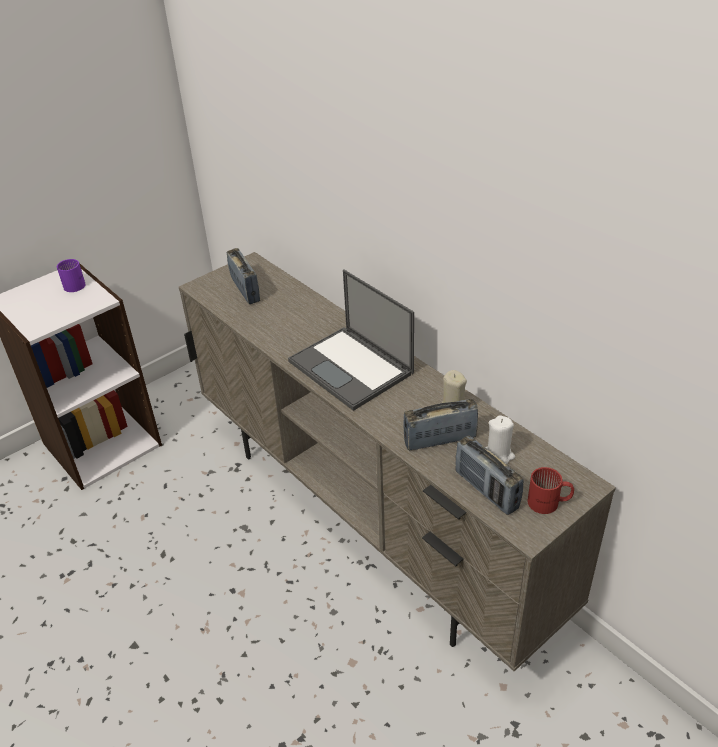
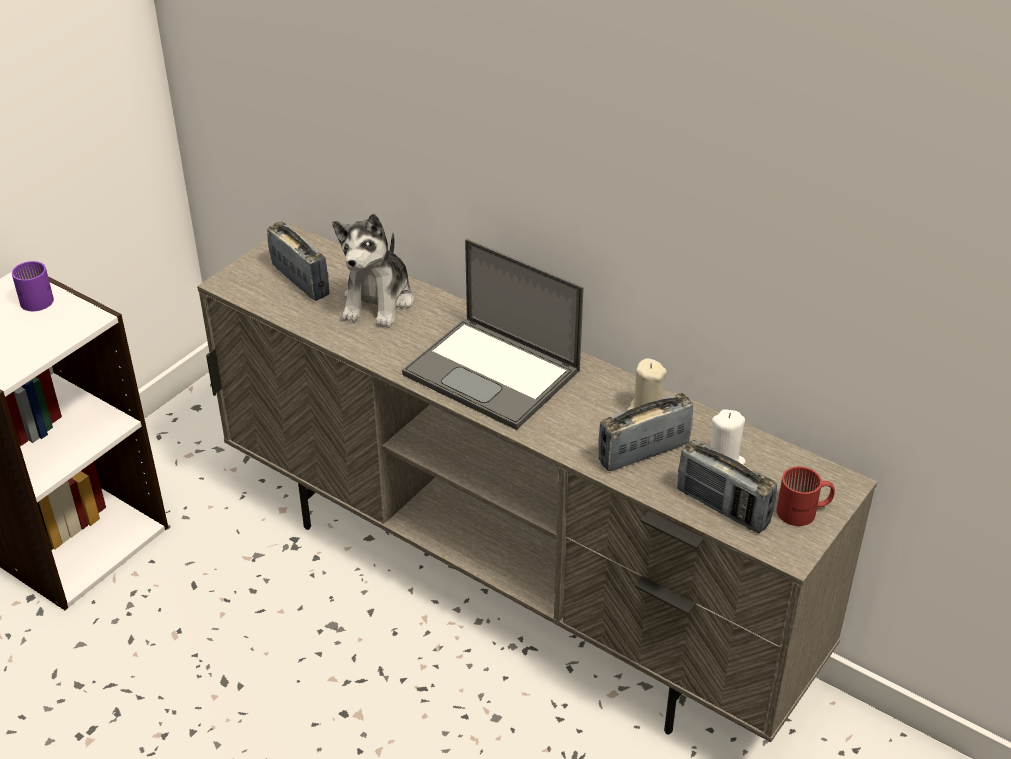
camera: 15 degrees left, 0 degrees up
(291, 309) = (378, 301): none -> plush toy

